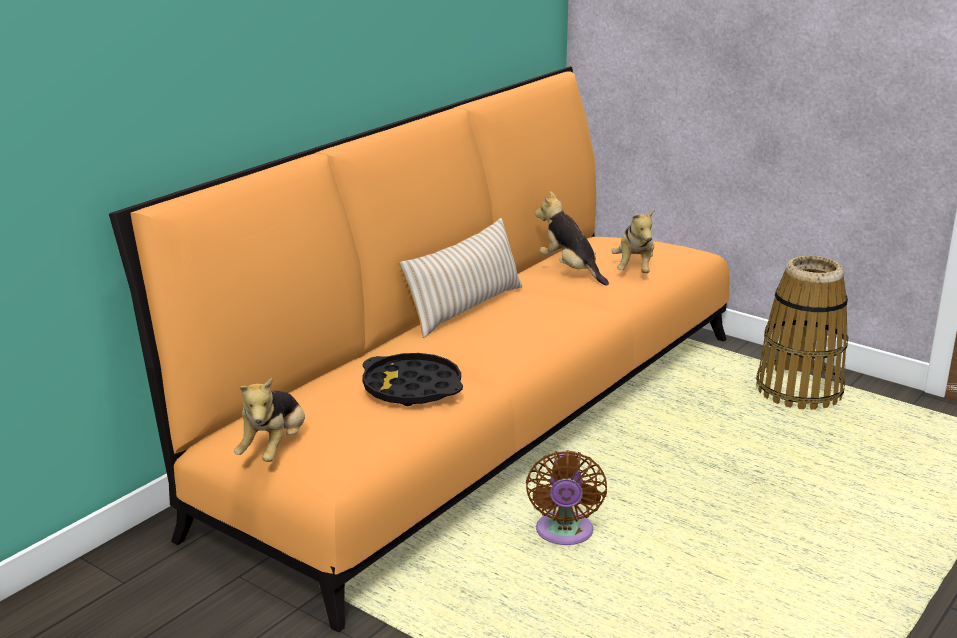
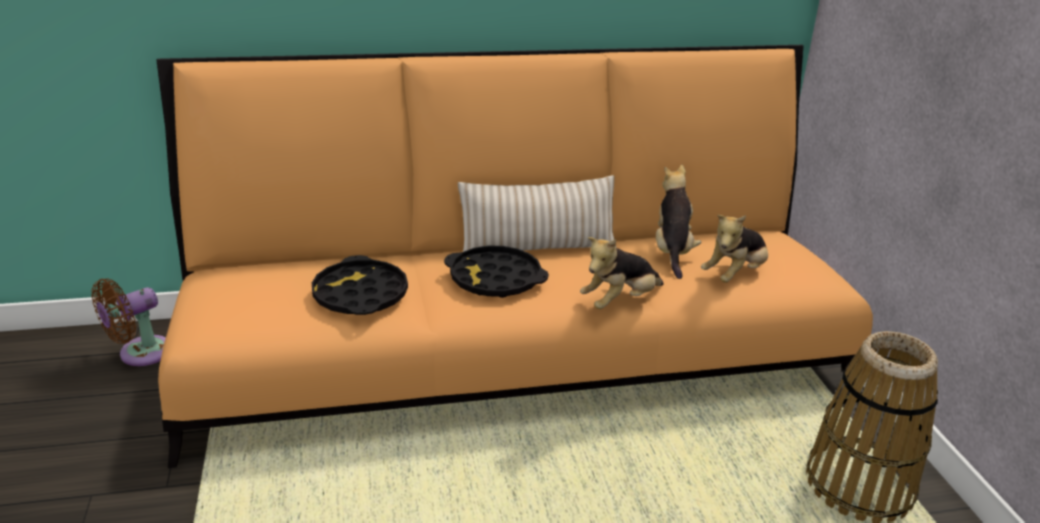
camera: 40 degrees right, 5 degrees up
(274, 448) = (206, 296): plush toy -> plush toy (620, 301)
(489, 335) = (495, 279): none -> black tray
(564, 534) = (424, 493): brown fan -> brown fan (140, 354)

